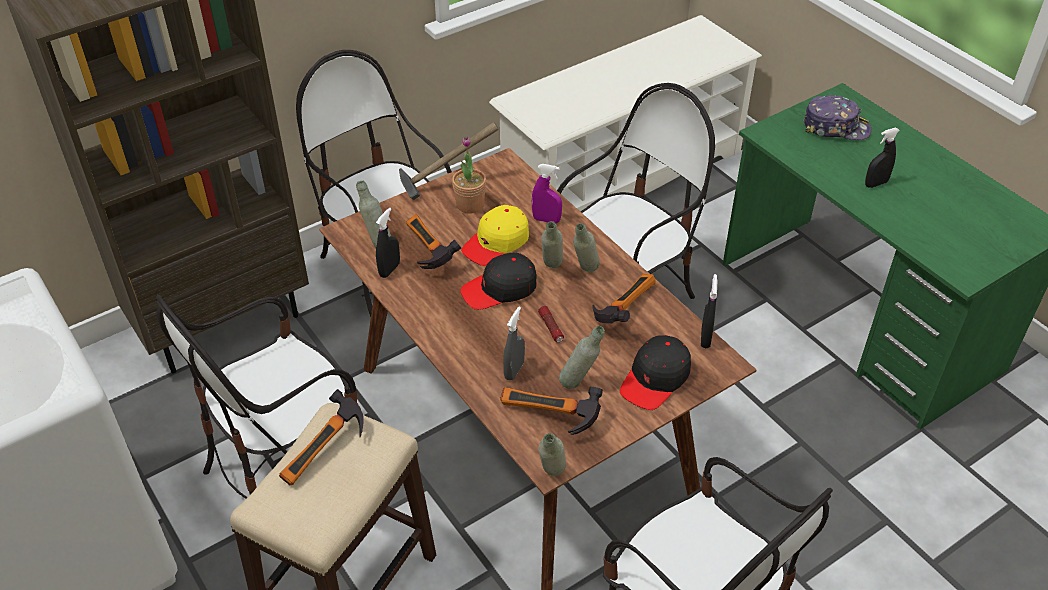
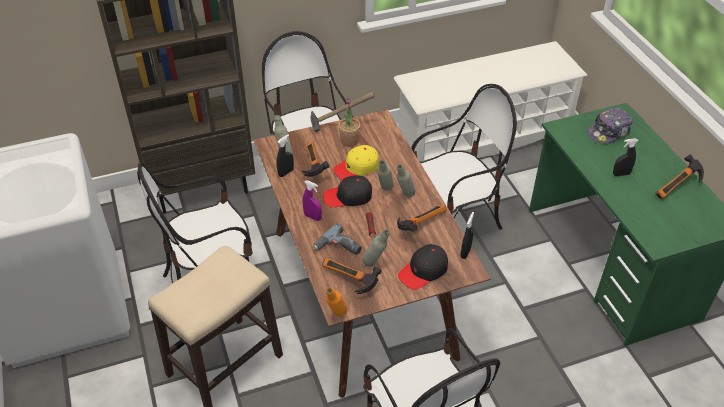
camera: 15 degrees right, 0 degrees up
(327, 454) = (213, 276): hammer -> hammer (678, 188)
(514, 370) = (338, 248): grey spray bottle -> power drill
(546, 220) = (393, 159): purple spray bottle -> purple spray bottle (312, 217)
(551, 477) = (336, 317): grey bottle -> orange bottle
(835, 127) = (609, 132): cap -> cap turned 120 degrees clockwise

